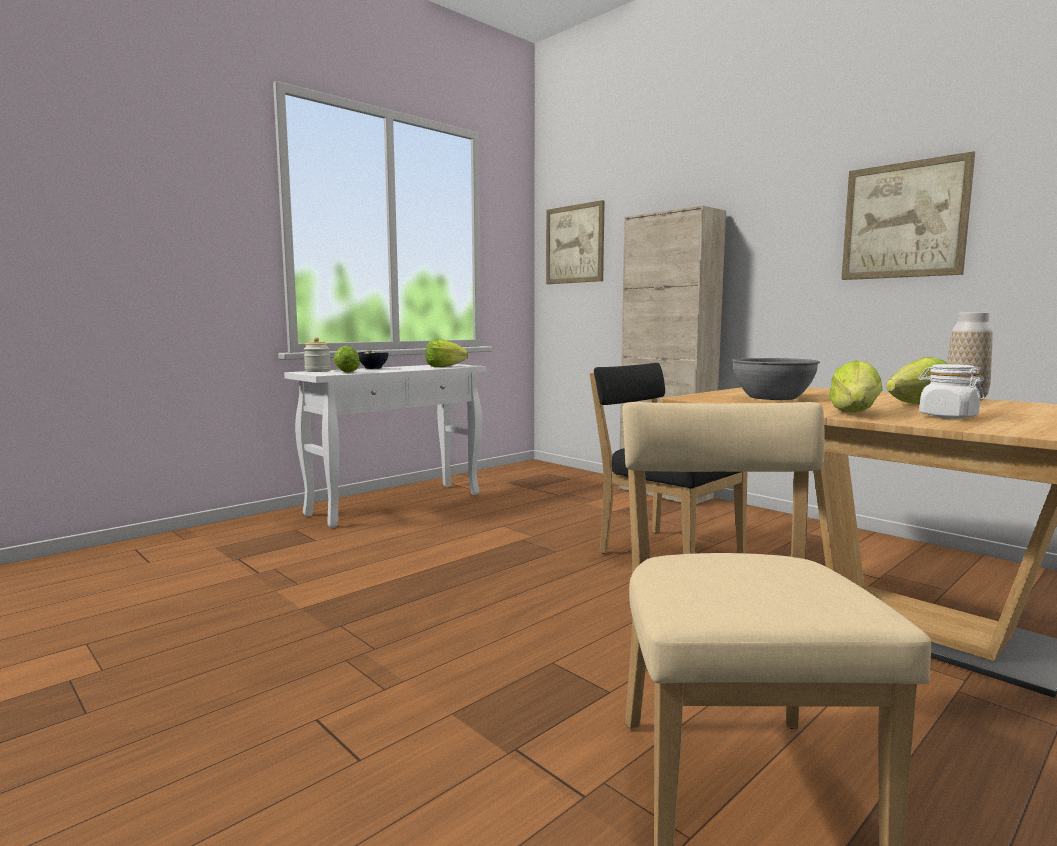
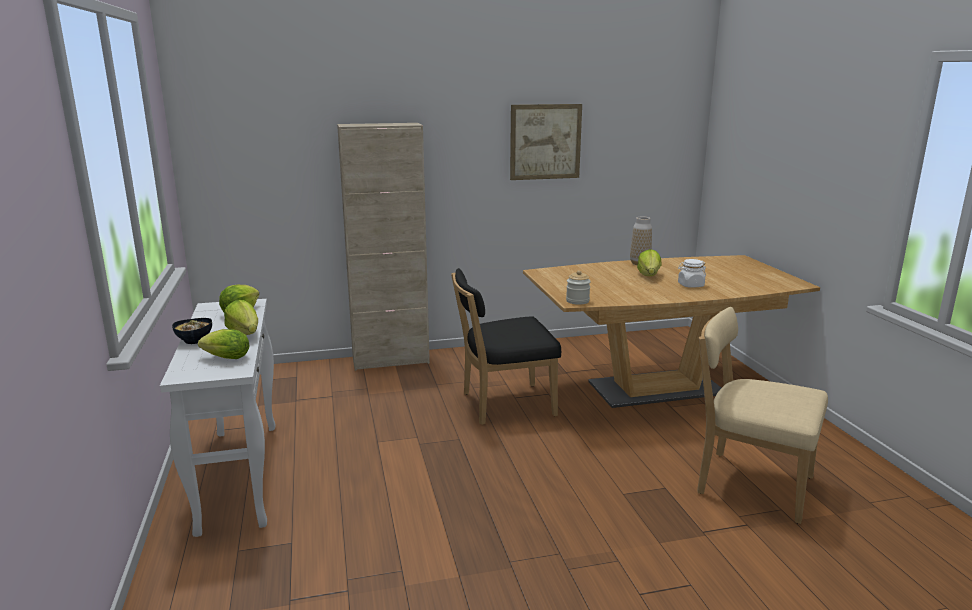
camera: 60 degrees left, 10 degrees up
(317, 371) = (187, 368): jar -> jar (577, 301)
(574, 244) = (238, 139): picture -> none
(773, 397) = (592, 287): grey bowl -> none
(854, 413) = (667, 294): lettuce -> lettuce (245, 334)

